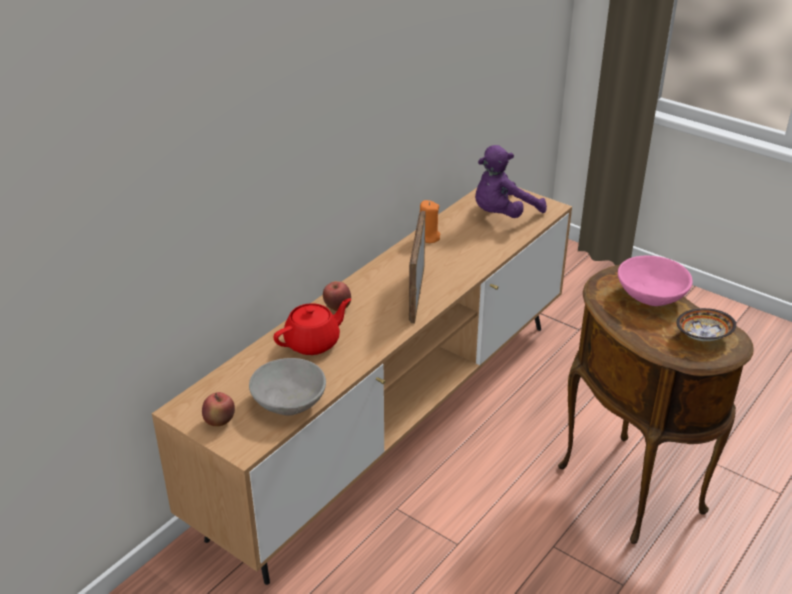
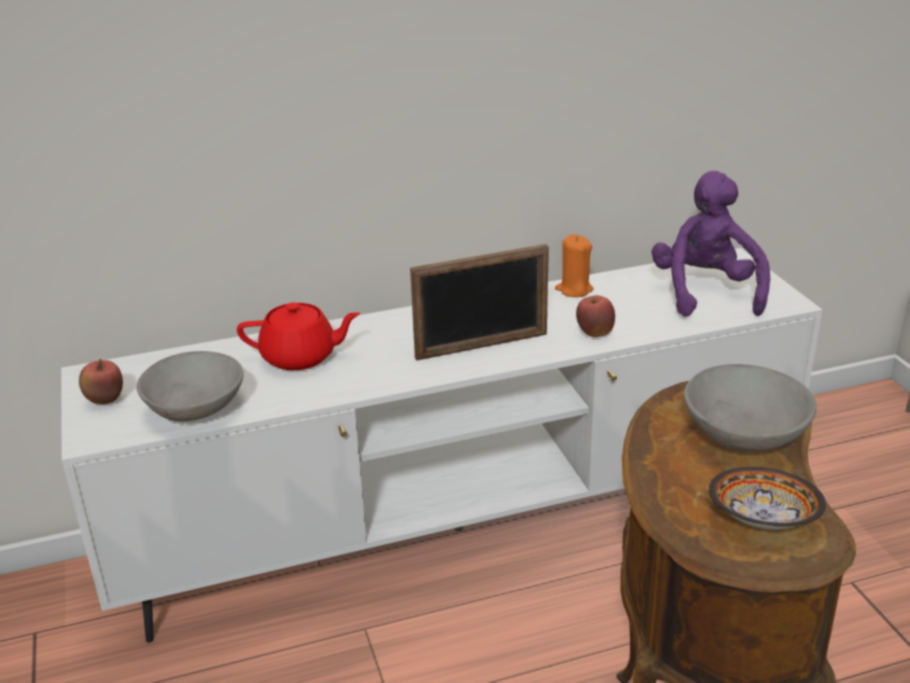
camera: 35 degrees right, 5 degrees down
(337, 308) = (372, 330): apple -> apple (594, 333)
(393, 423) = (459, 529): brown tv stand -> white tv stand
(417, 294) = (482, 346): picture frame -> picture frame turned 150 degrees counterclockwise
(502, 215) = (705, 292): purple plush toy -> purple plush toy turned 90 degrees clockwise
(650, 296) = (743, 435): pink bowl -> grey bowl

